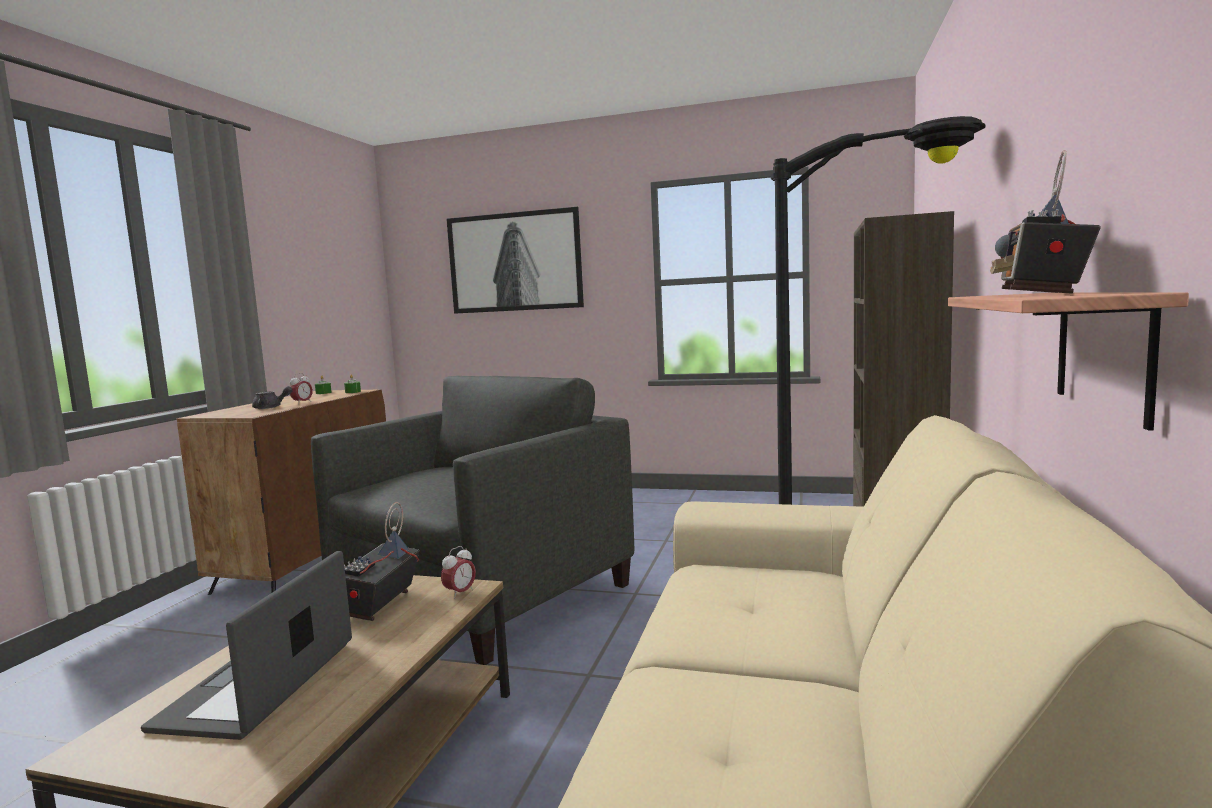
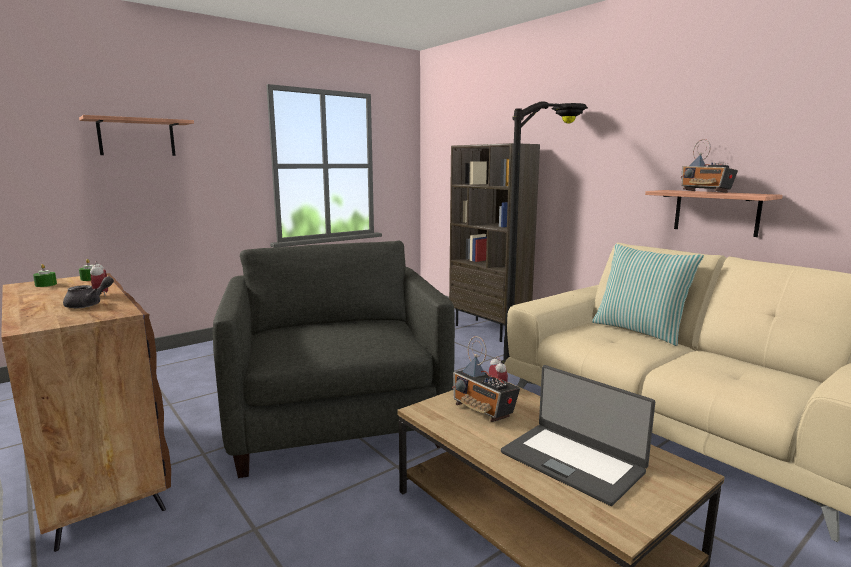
camera: 55 degrees left, 5 degrees up
(514, 262) = (137, 137): picture -> shelf
(843, 612) = (640, 331): none -> pillow

